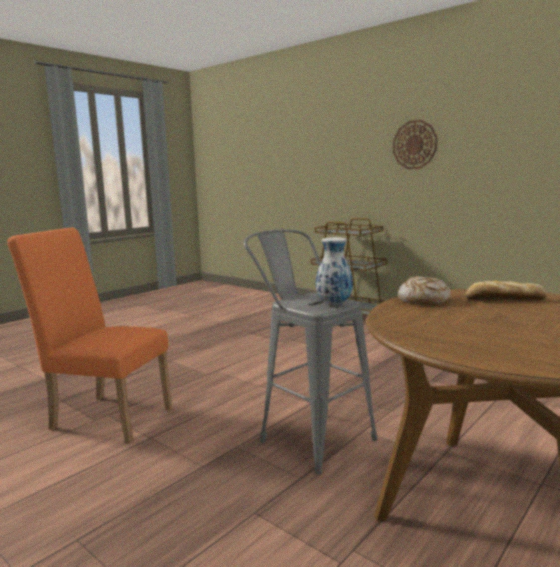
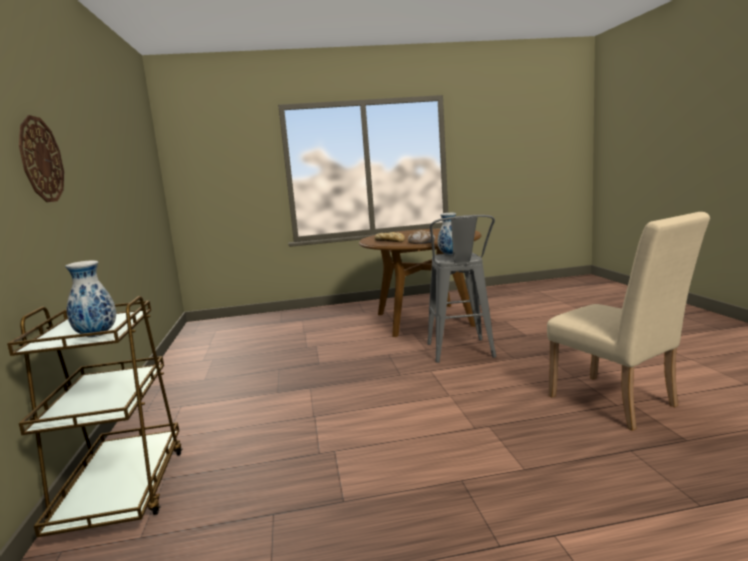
camera: 140 degrees left, 0 degrees up
(105, 416) = (619, 404): orange chair -> beige chair
(332, 231) = (96, 335): none -> vase

